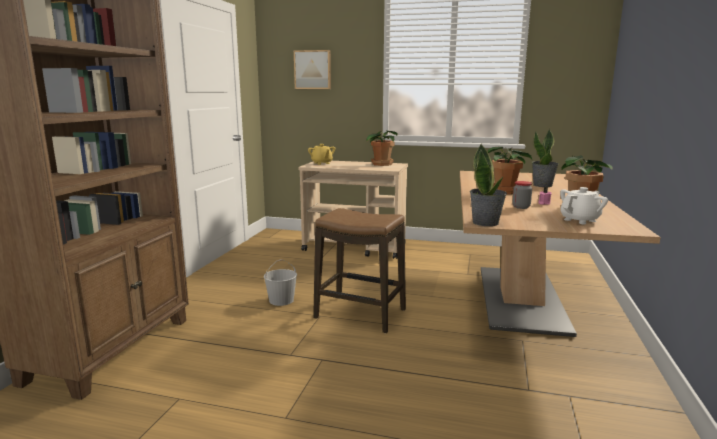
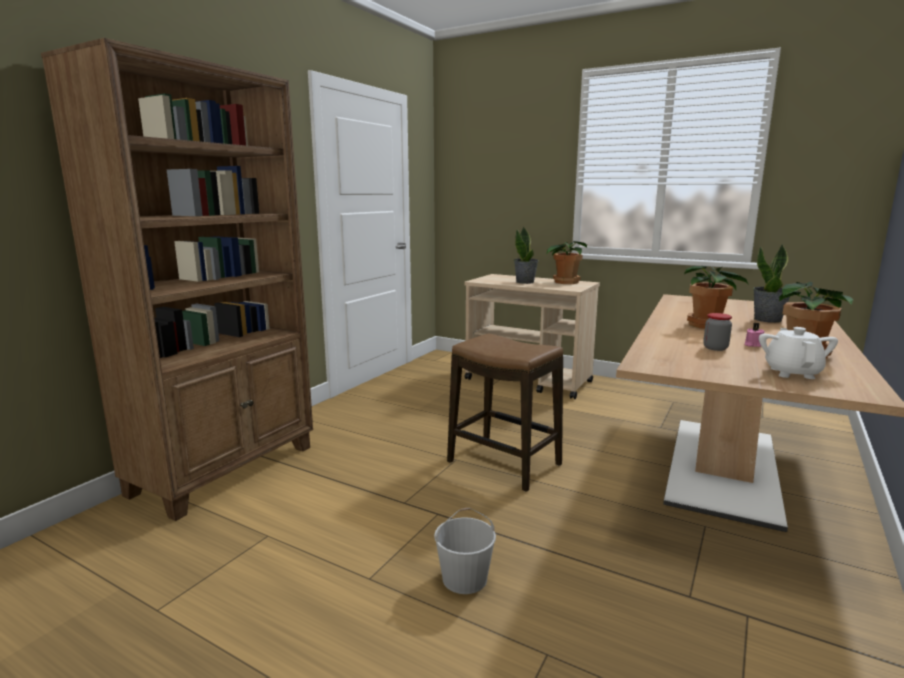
camera: 15 degrees right, 0 degrees up
(281, 300) = (419, 436): white bucket -> white bucket (464, 578)
(313, 70) = (494, 168): picture -> none
(322, 163) = (494, 278): yellow teapot -> none
(486, 223) = (650, 366): potted plant -> potted plant (525, 282)
(580, 220) = (792, 373): white teapot -> white teapot turned 60 degrees counterclockwise

